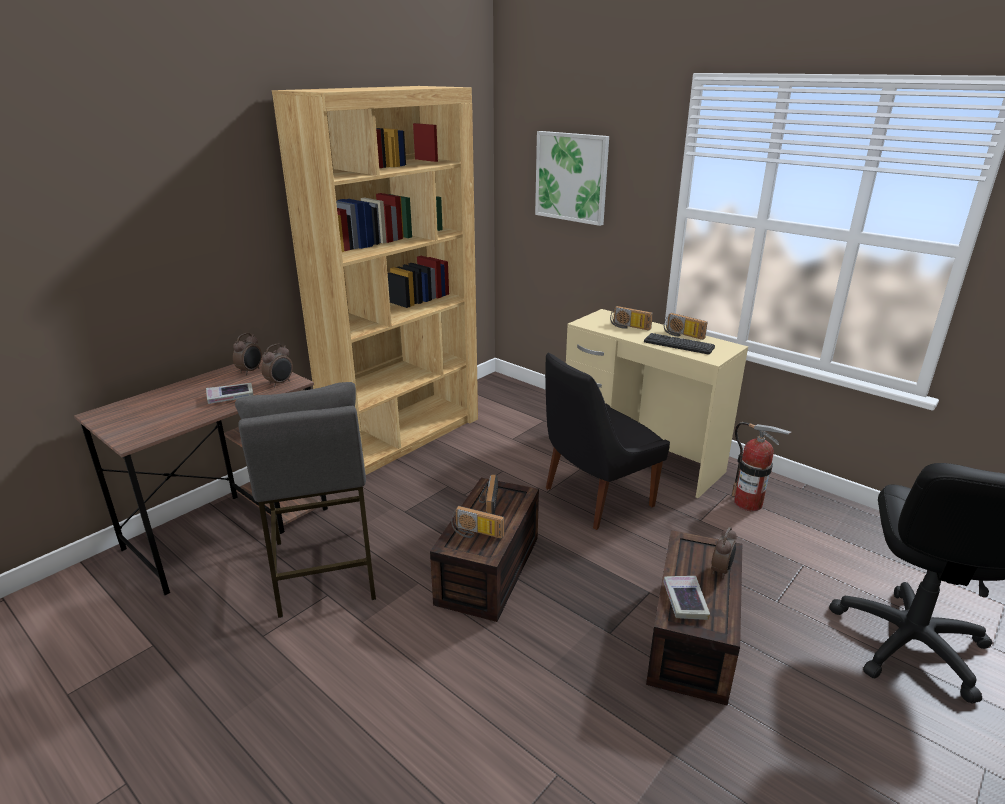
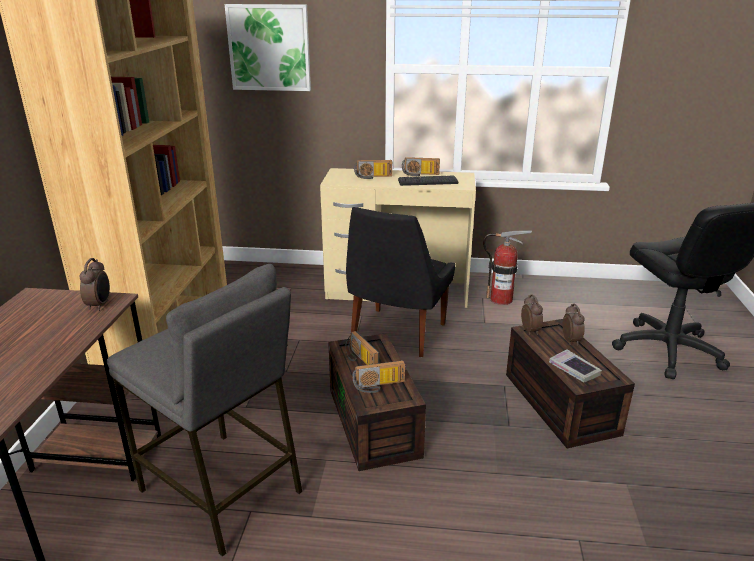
camera: 35 degrees left, 0 degrees up
(230, 397) = (57, 335): book -> none
(250, 371) = (41, 304): alarm clock -> alarm clock (530, 331)

